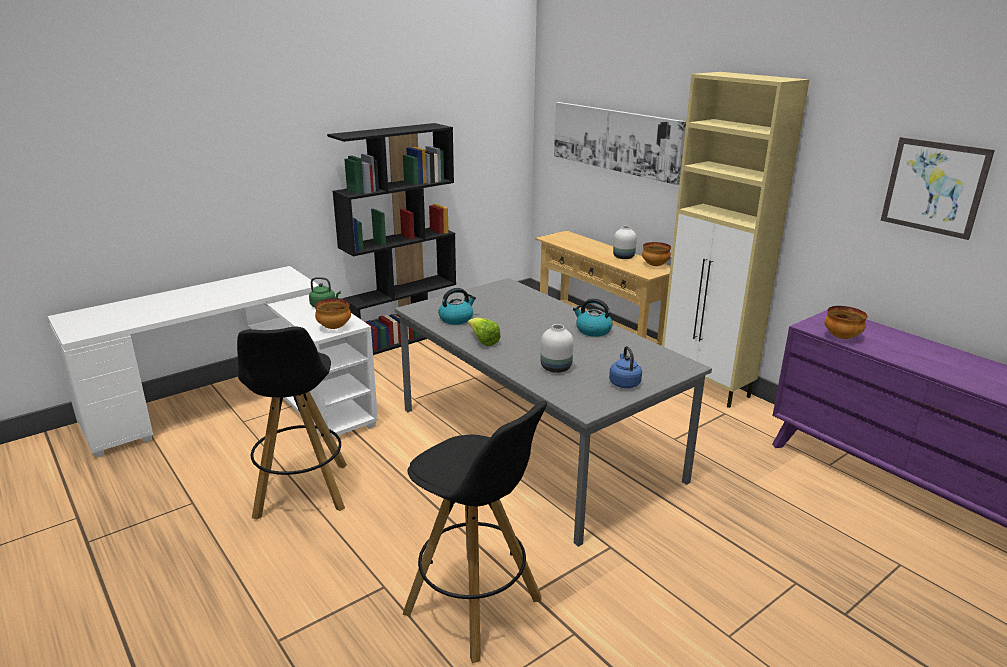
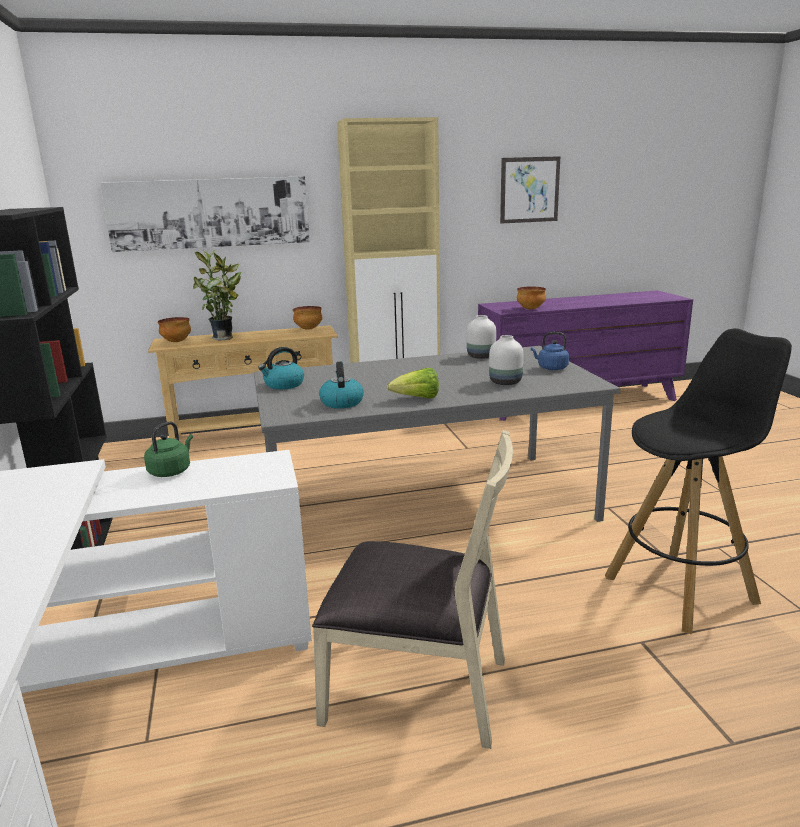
camera: 65 degrees left, 5 degrees down
(301, 492) = (418, 688): black stool -> beige chair
(334, 327) = (266, 470): bowl -> bowl (177, 342)
(591, 248) = (225, 338): none -> potted plant
(592, 330) = (435, 362): kettle -> kettle (283, 385)
(623, 257) = (270, 333): white vase -> white vase (480, 356)

